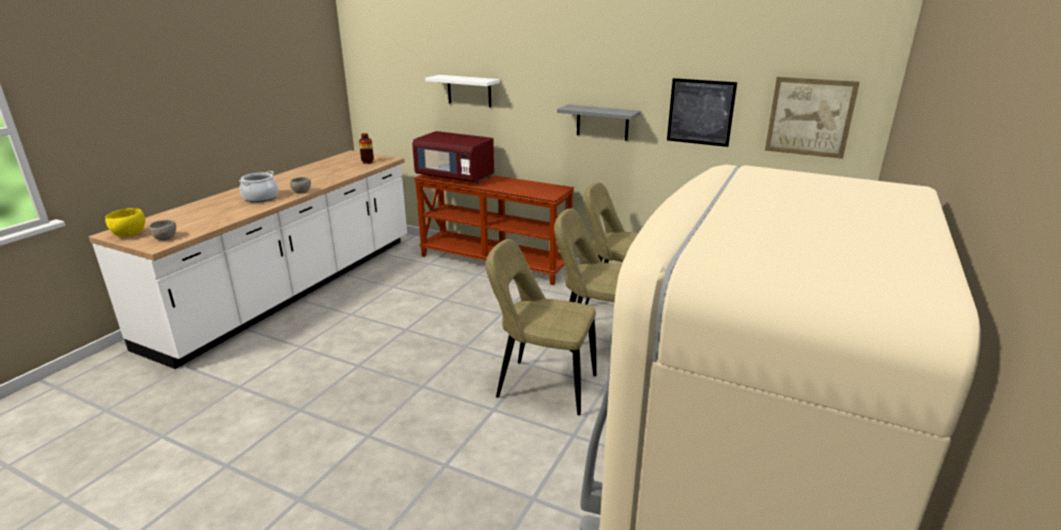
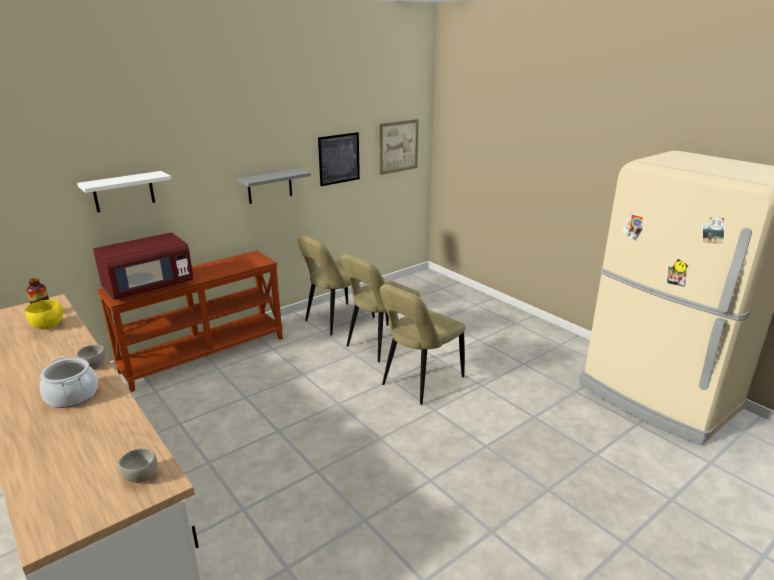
camera: 65 degrees left, 0 degrees up
(130, 235) = (81, 514): yellow bowl -> yellow bowl (48, 326)

